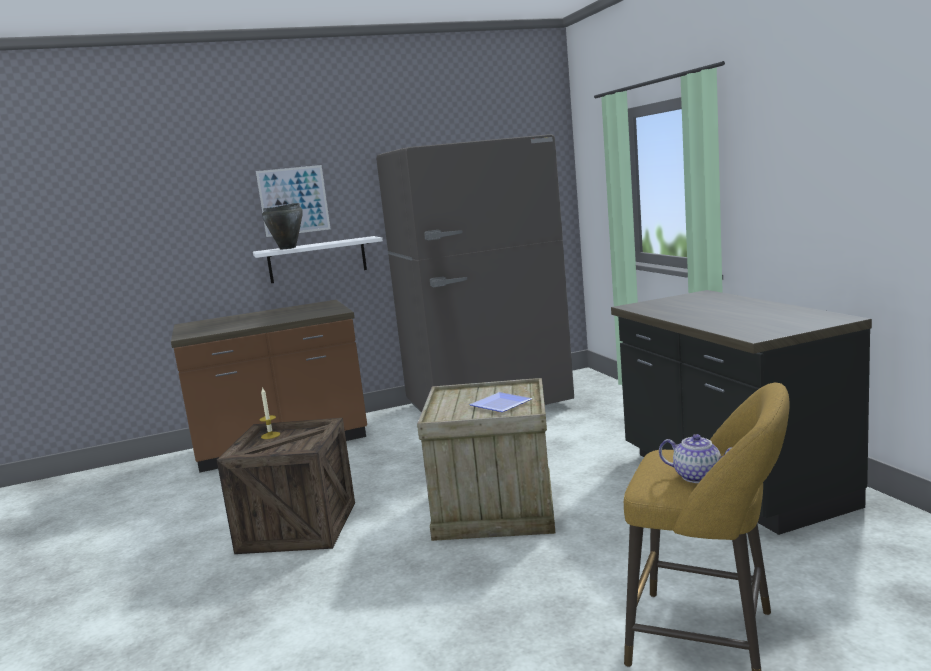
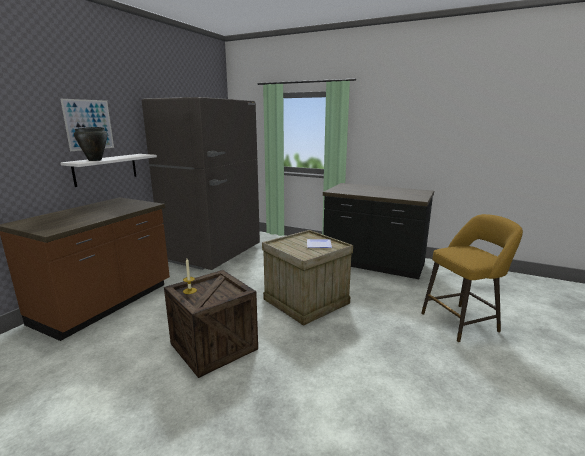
camera: 45 degrees left, 5 degrees up
(698, 476) = (478, 255): teapot -> none

